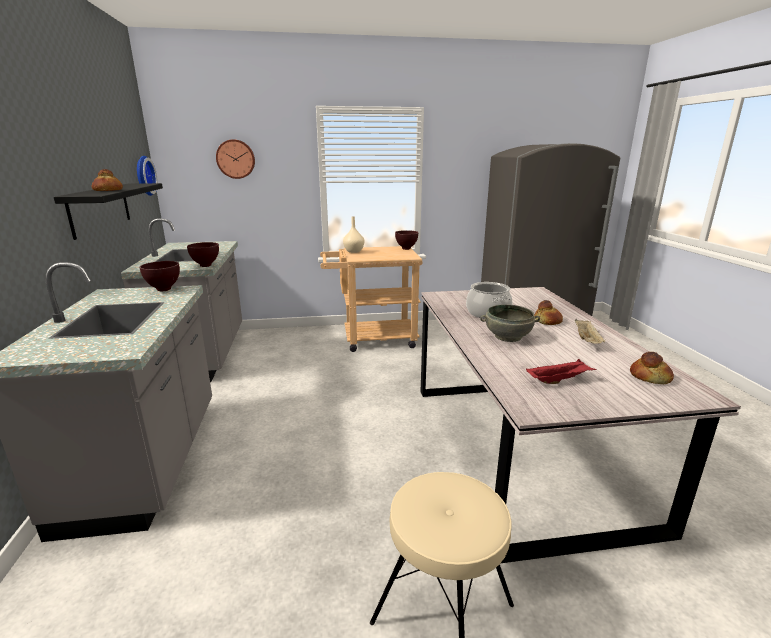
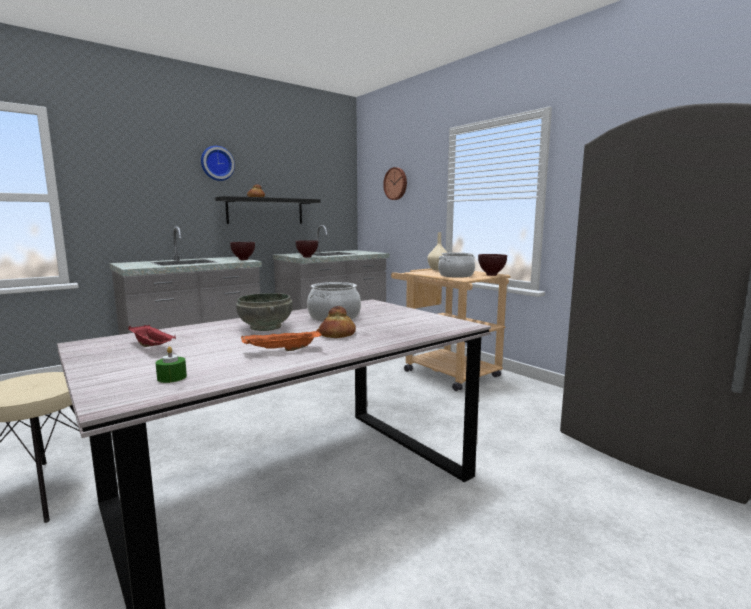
camera: 60 degrees right, 10 degrees down
(143, 176) = (336, 197): wall clock -> wall clock (217, 163)
(395, 255) = (456, 275): none -> cooking pot
(587, 341) = (281, 350): beige tray -> orange tray
(650, 377) = (172, 377): bread -> green candle

